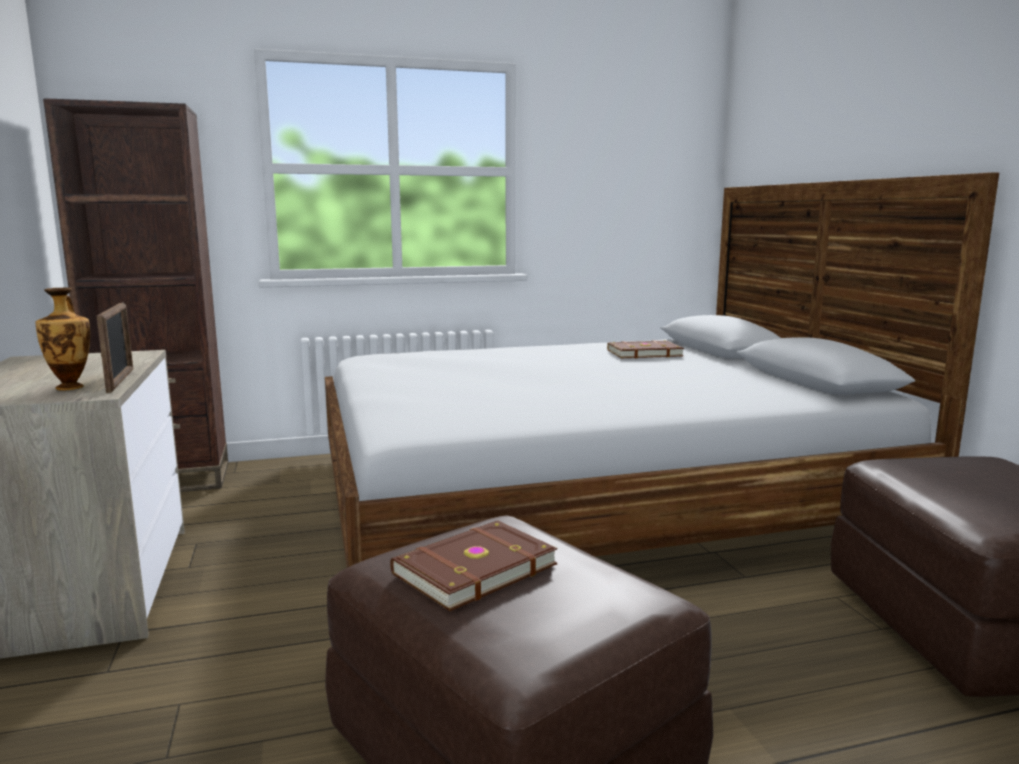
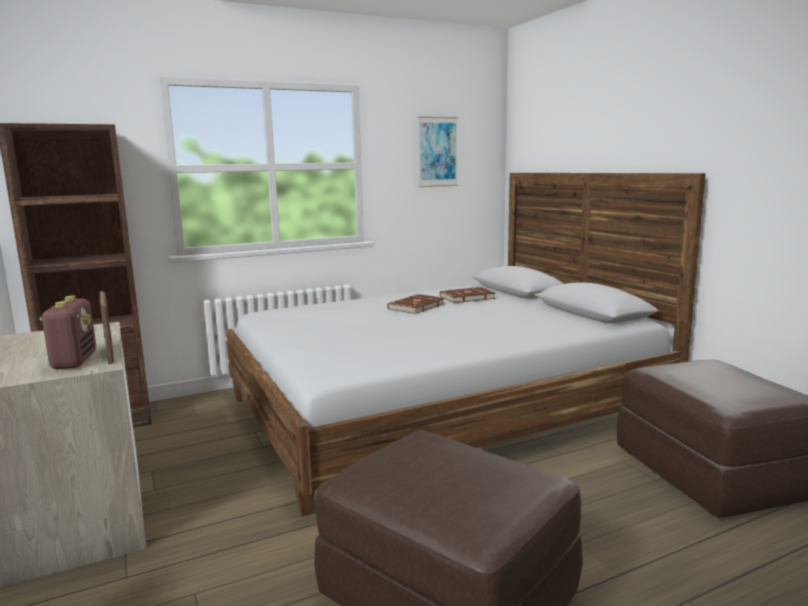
camera: 10 degrees left, 0 degrees up
(71, 387) = (74, 361): vase -> radio
(472, 568) = (419, 470): brown book -> brown book (415, 306)
(623, 157) = (437, 152): none -> picture

